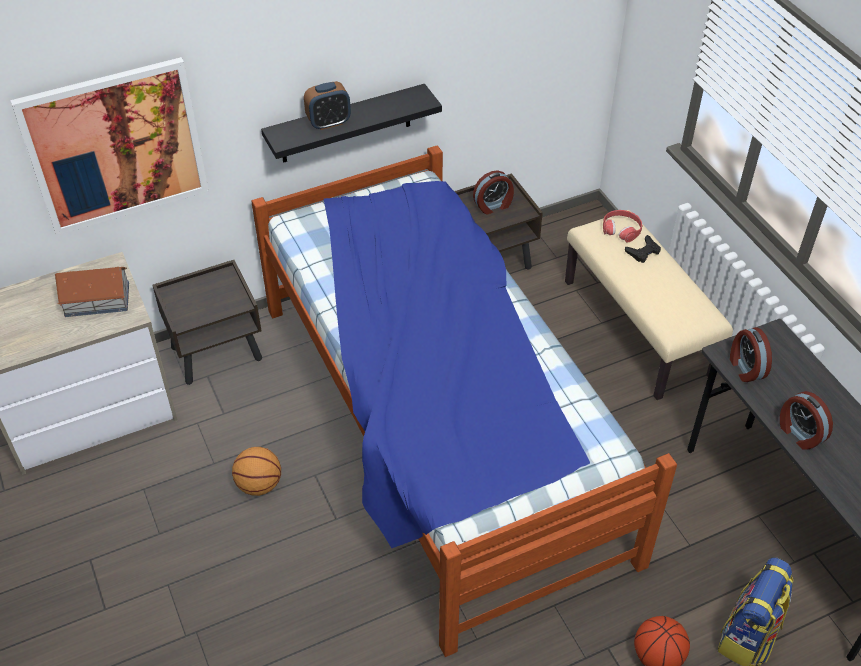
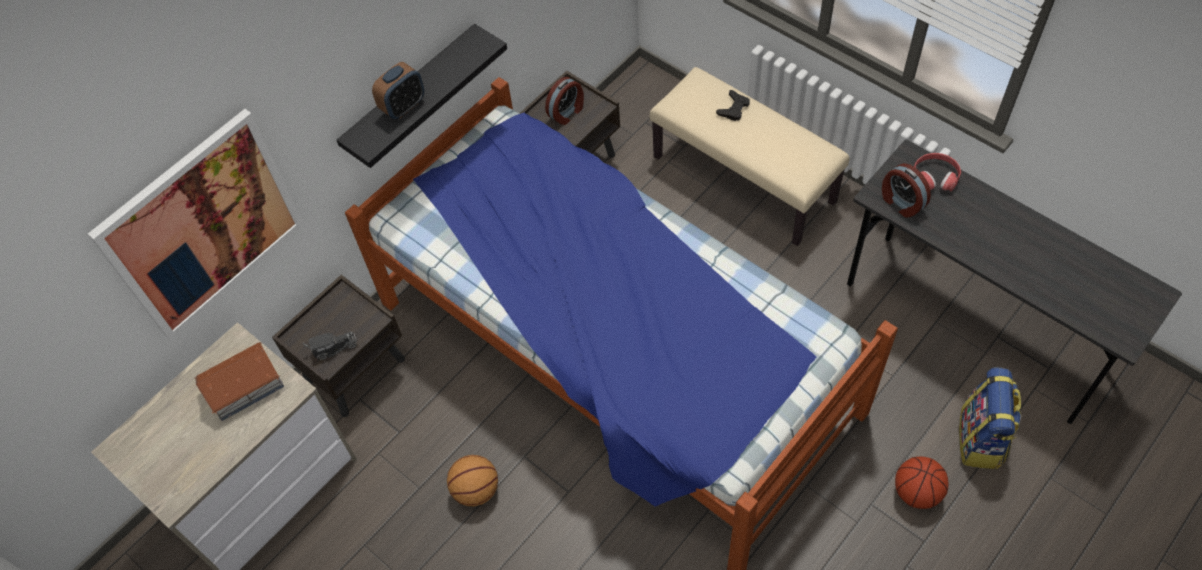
camera: 20 degrees left, 10 degrees up
(194, 311) = (333, 348): none -> toy truck
(621, 229) = (701, 92): red headphones -> red headphones (935, 177)
(799, 433) = (978, 249): alarm clock -> none

